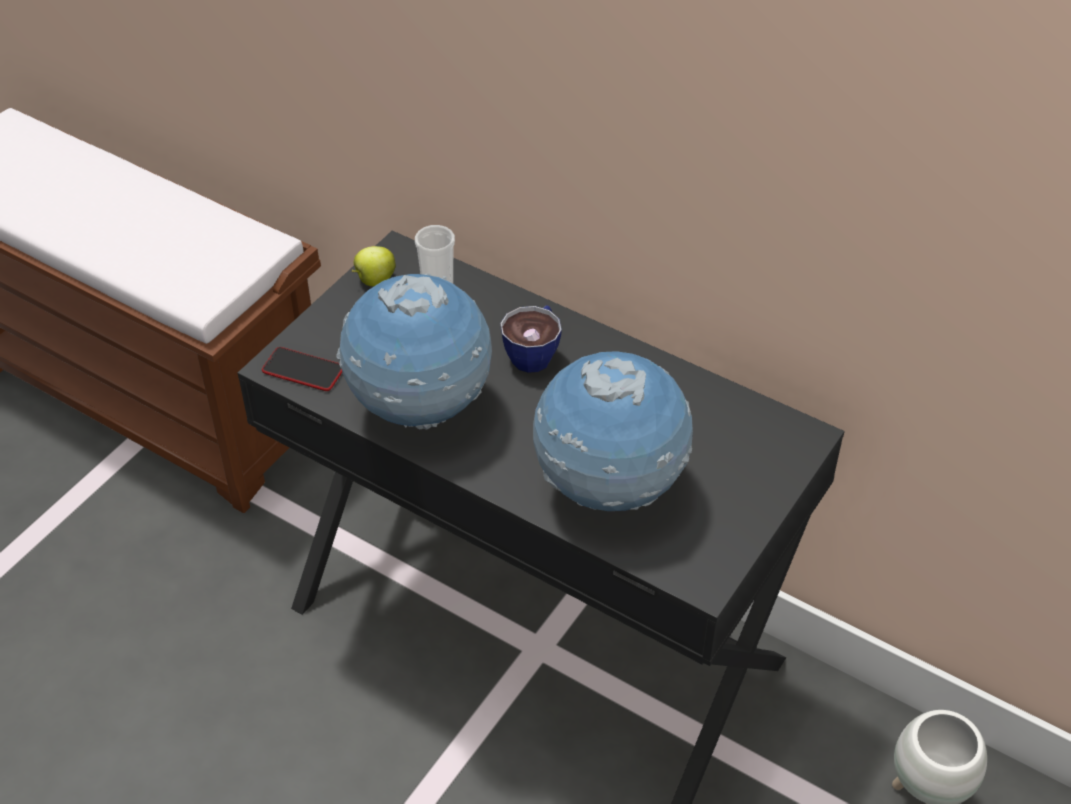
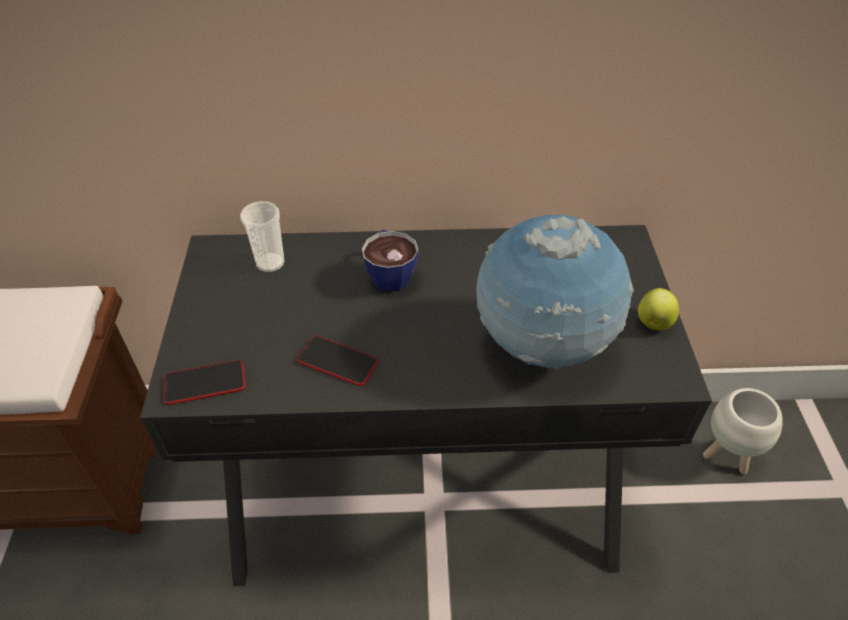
camera: 35 degrees left, 0 degrees up
(374, 280) = (209, 279): apple -> apple (653, 323)
(420, 408) = (337, 361): globe -> phone

